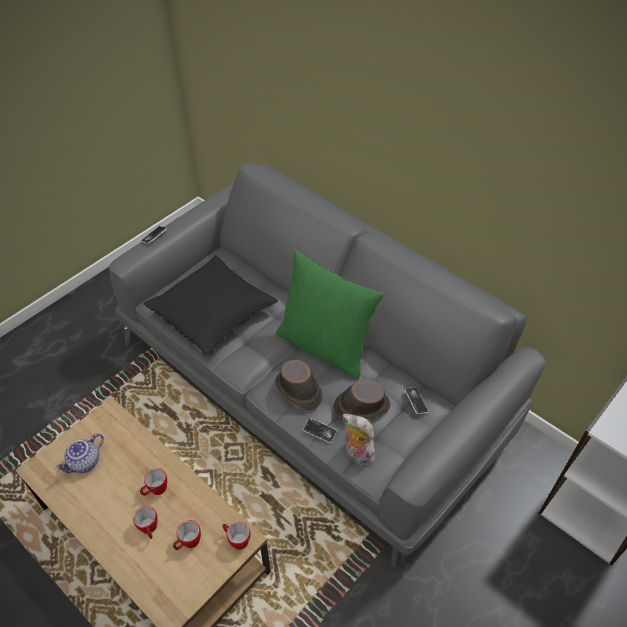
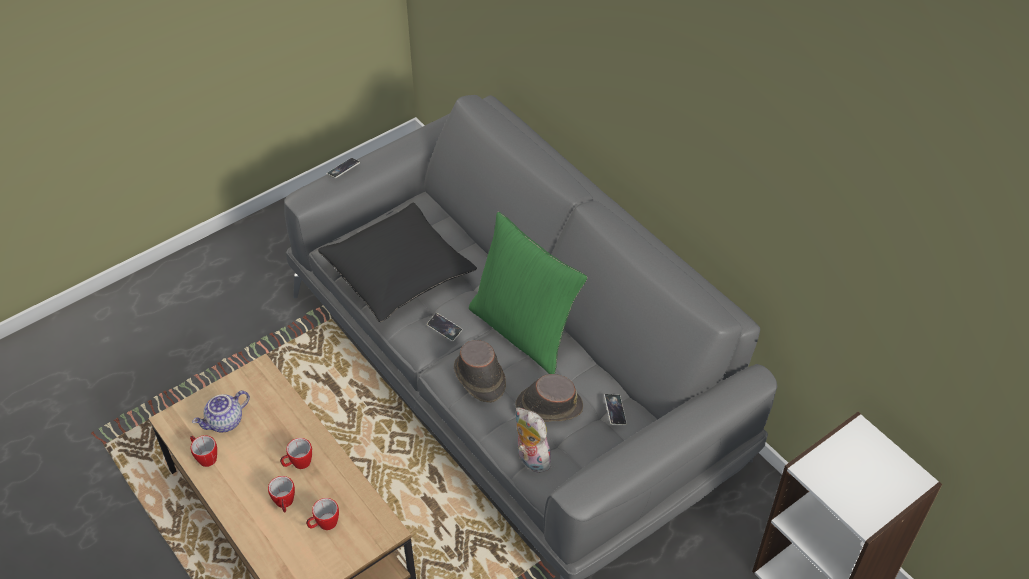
camera: 10 degrees right, 0 degrees up
(237, 539) = (377, 530): mug -> mug (205, 457)
(320, 431) = (494, 427): phone -> phone (444, 328)

